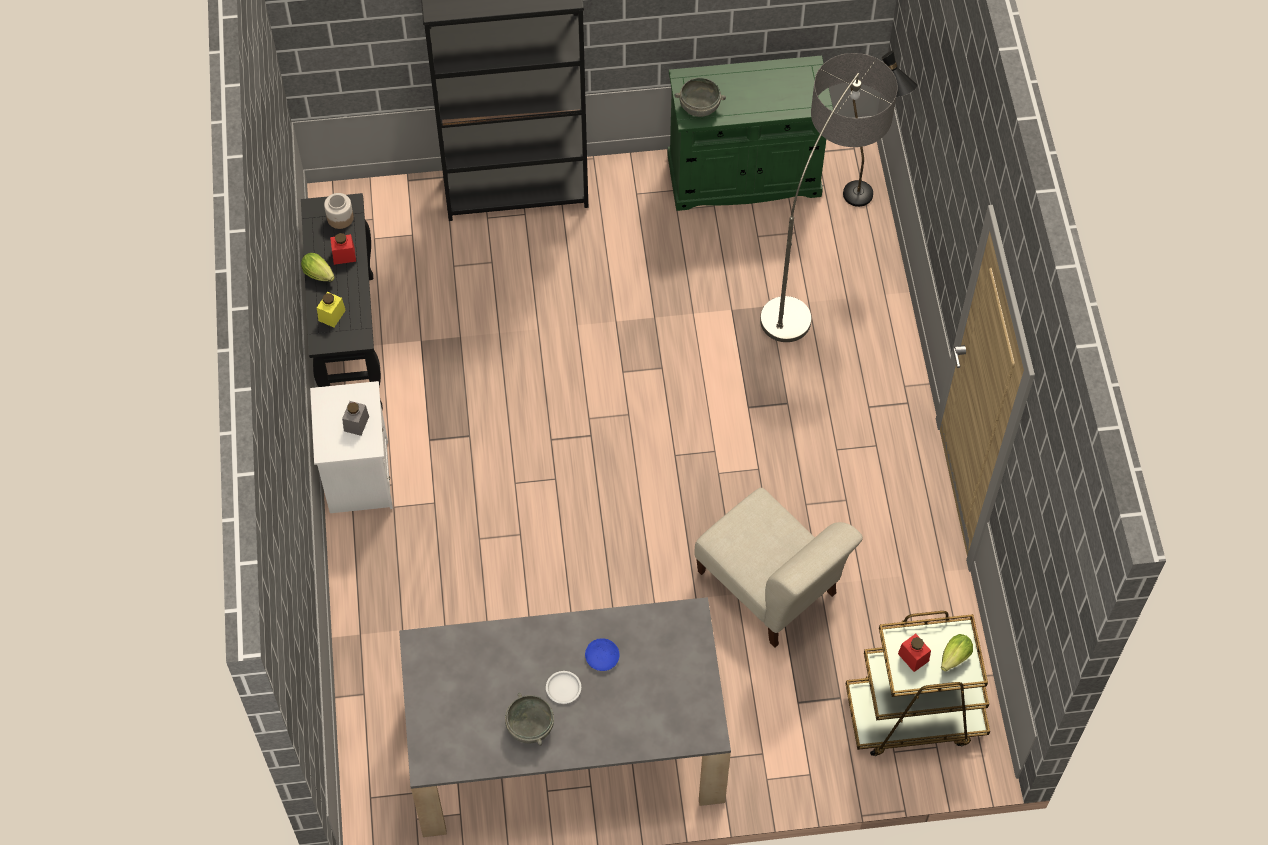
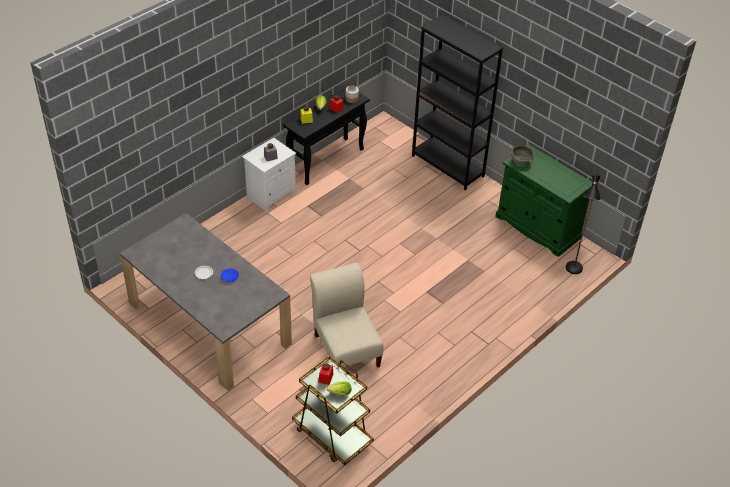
camera: 50 degrees right, 15 degrees down
(529, 726) = (177, 272): grey bowl -> none
(770, 588) = (346, 348): beige chair -> beige chair turned 150 degrees clockwise
(816, 277) = (516, 277): floor lamp -> none

